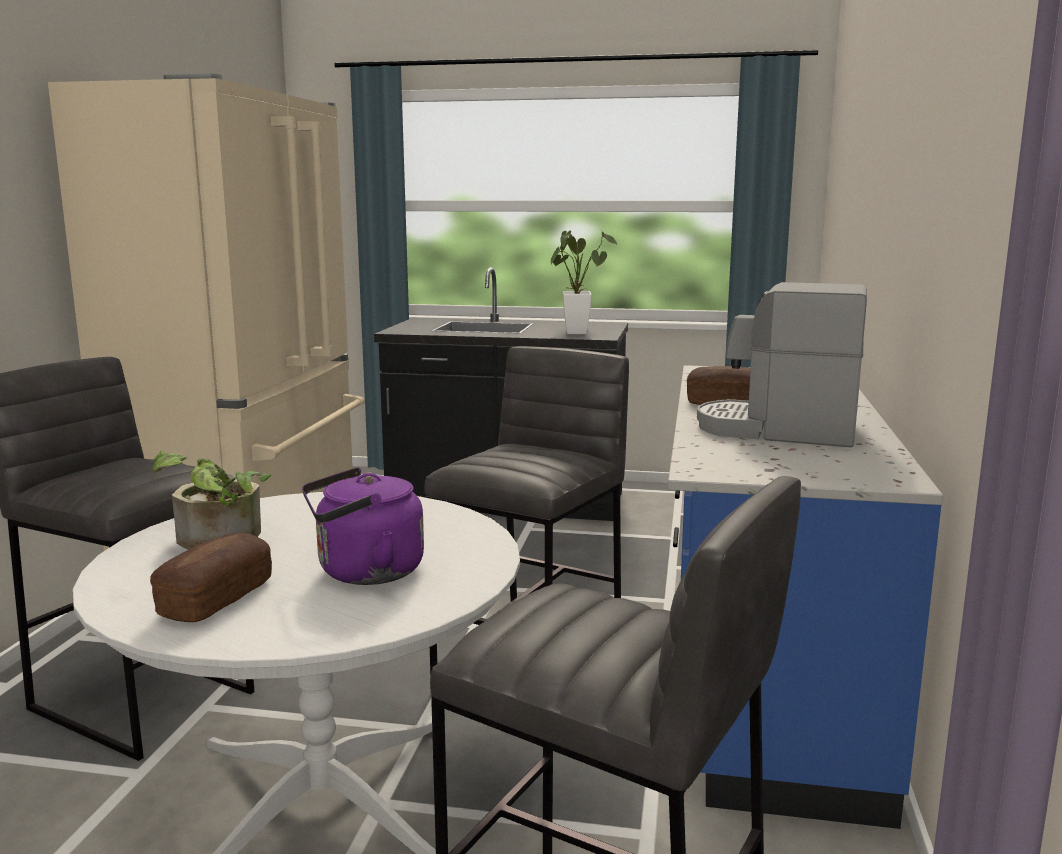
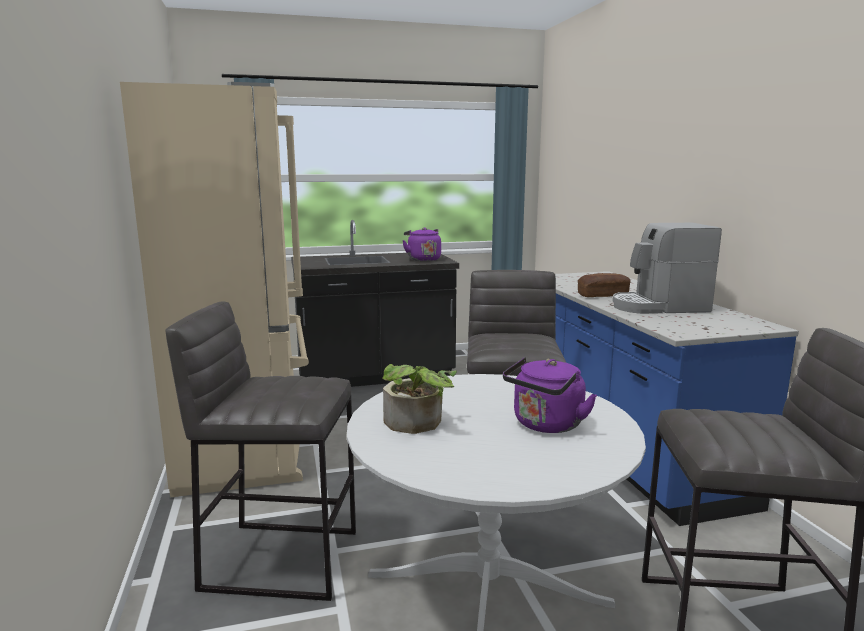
camera: 25 degrees left, 0 degrees up
(216, 599) = (493, 460): bread -> none
(576, 332) = (423, 259): potted plant -> purple kettle

